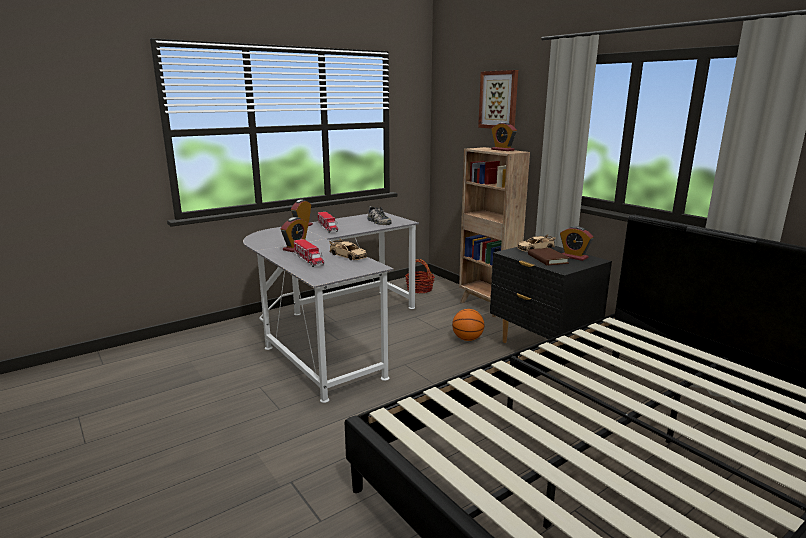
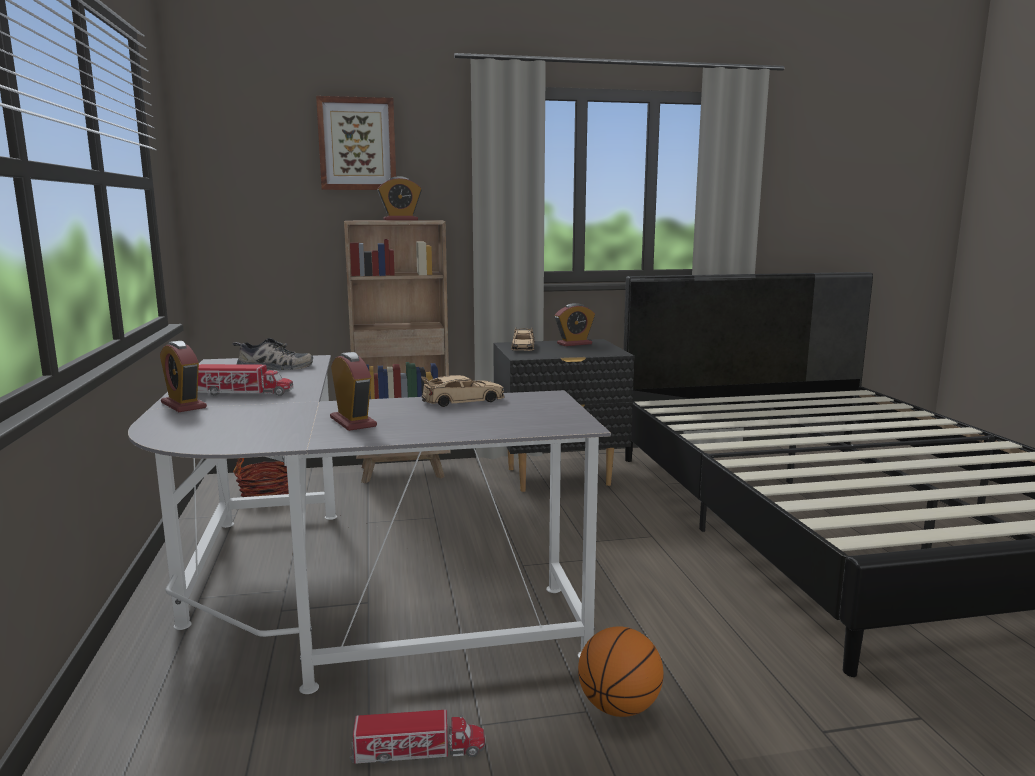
camera: 65 degrees left, 5 degrees down
(309, 260) = (450, 421): toy truck -> toy truck (418, 751)
(467, 339) = (489, 508): basketball -> basketball (619, 707)
(547, 259) = (569, 350): brown book -> none

